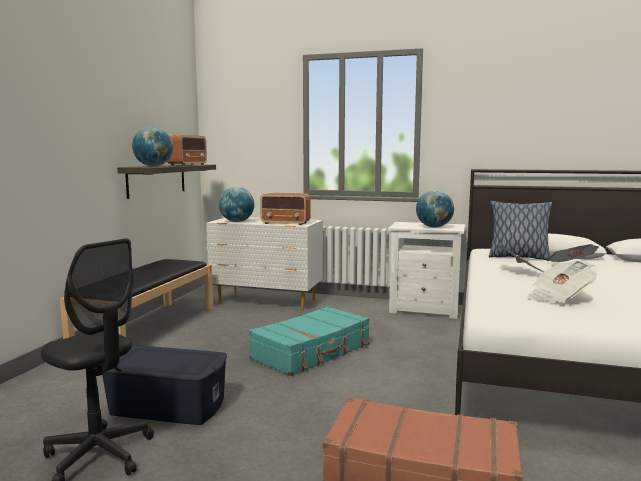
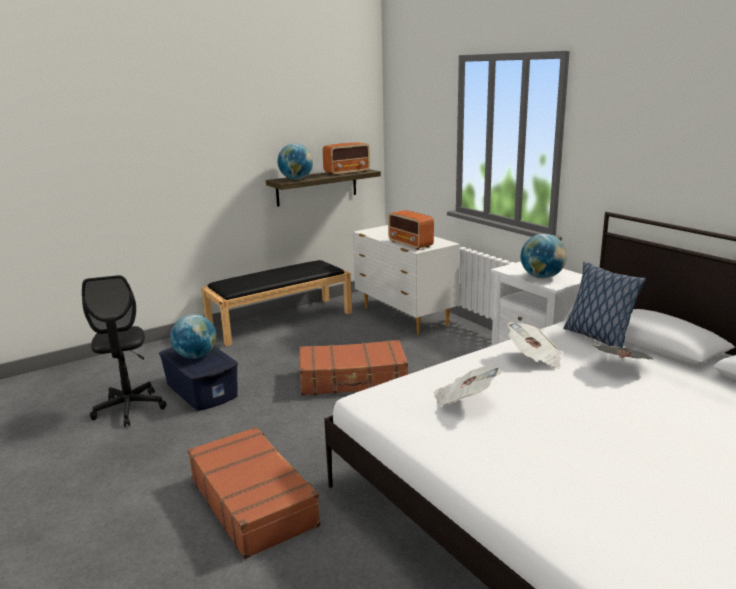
camera: 40 degrees right, 10 degrees up
(237, 221) = (377, 234): globe -> globe (196, 356)
(312, 352) = (353, 379): turquoise suitcase -> brown suitcase

